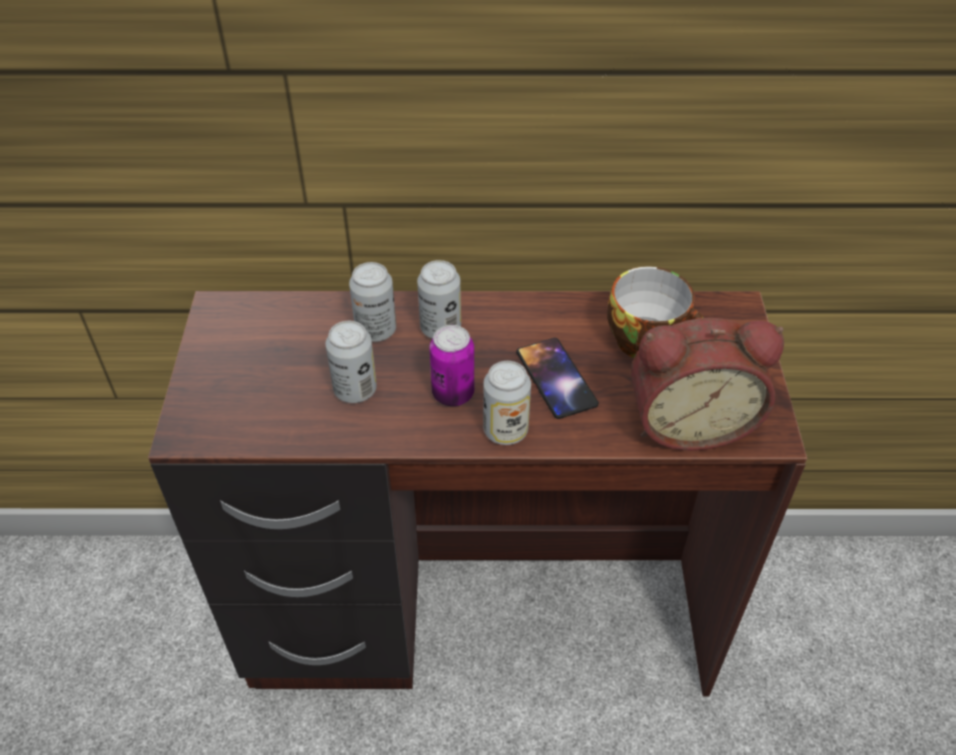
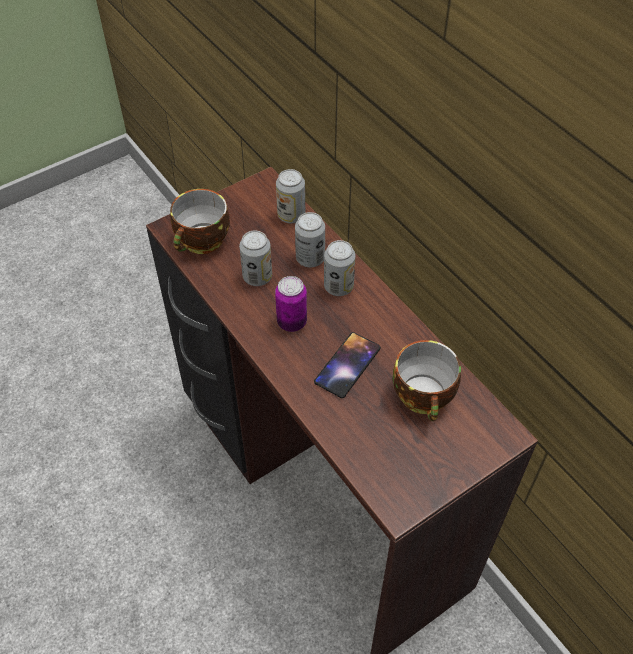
camera: 55 degrees right, 5 degrees up
(245, 413) = (202, 242): none -> cup
(505, 430) = (284, 362): can -> can (291, 215)
(688, 421) = (371, 453): alarm clock -> none

